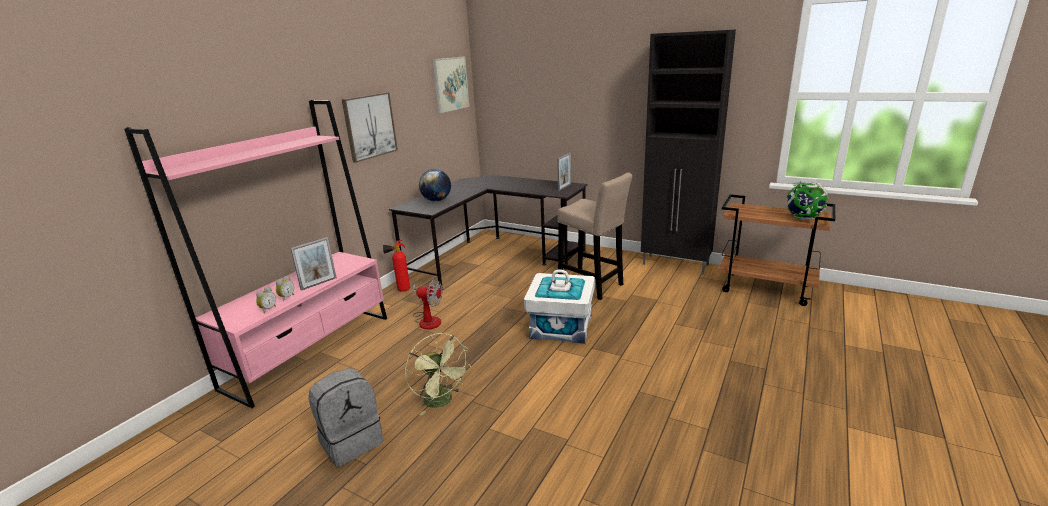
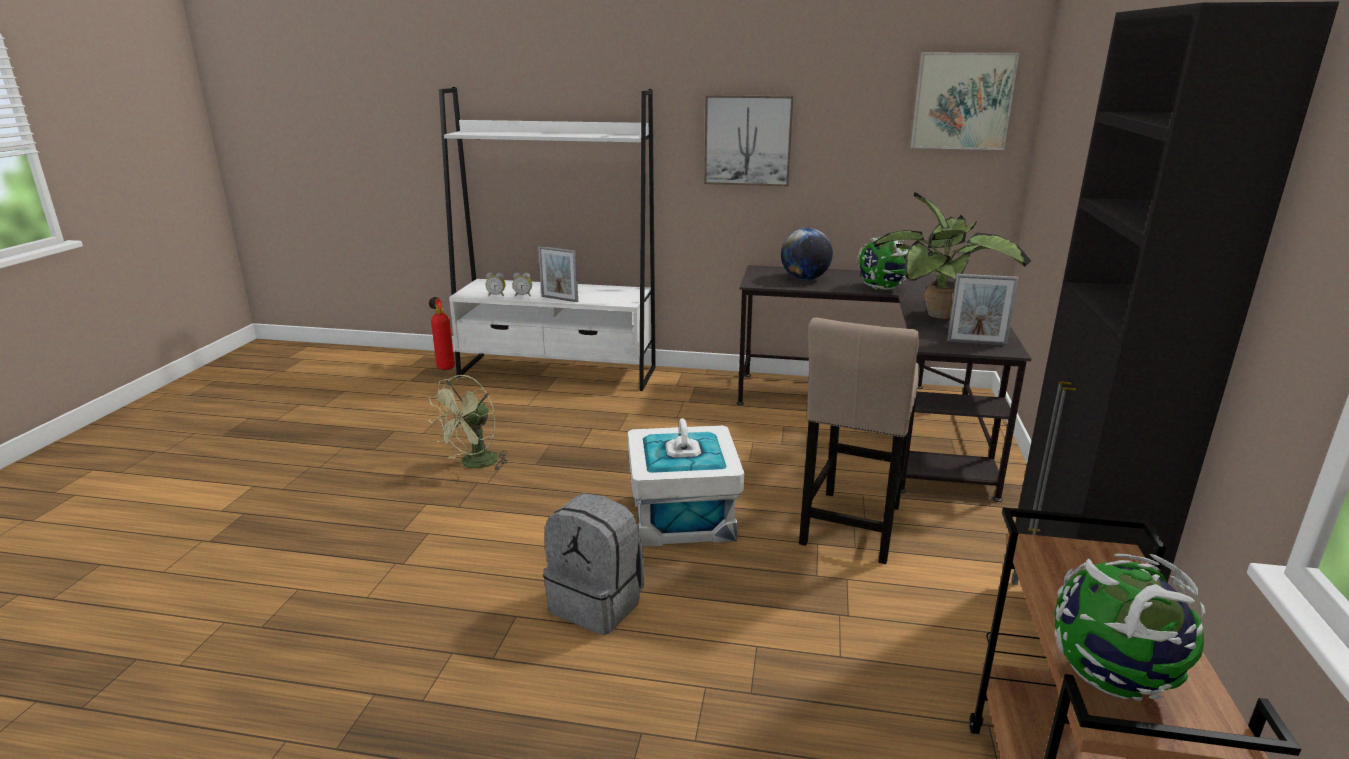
camera: 70 degrees right, 0 degrees up
(310, 350) = (558, 372): pink bookcase -> white bookcase
(351, 441) = (407, 434): grey backpack -> grey backpack (598, 603)
(400, 290) = (719, 380): fire extinguisher -> fire extinguisher (445, 367)
(428, 319) = (652, 415): fan -> none
(473, 190) = (881, 288): none -> globe
(526, 186) = (942, 316): none -> potted plant

